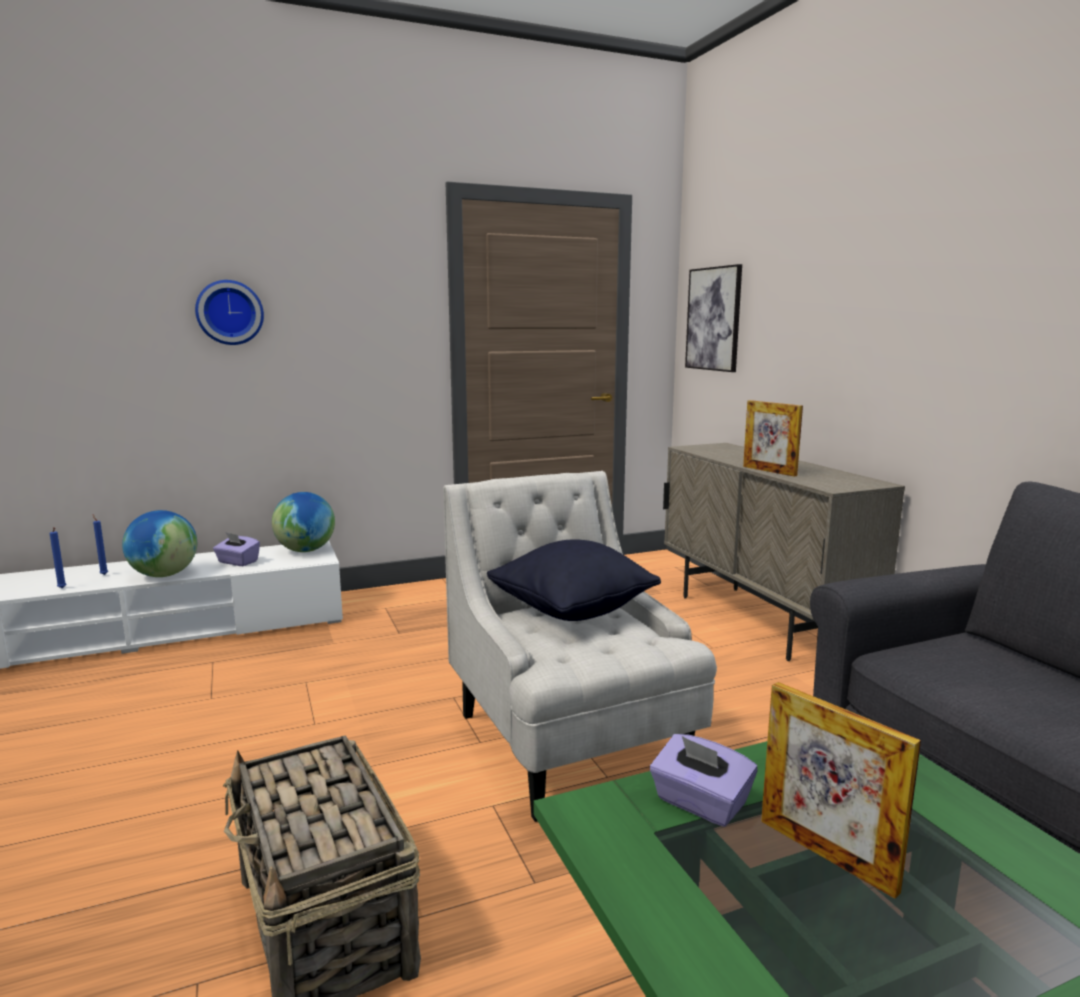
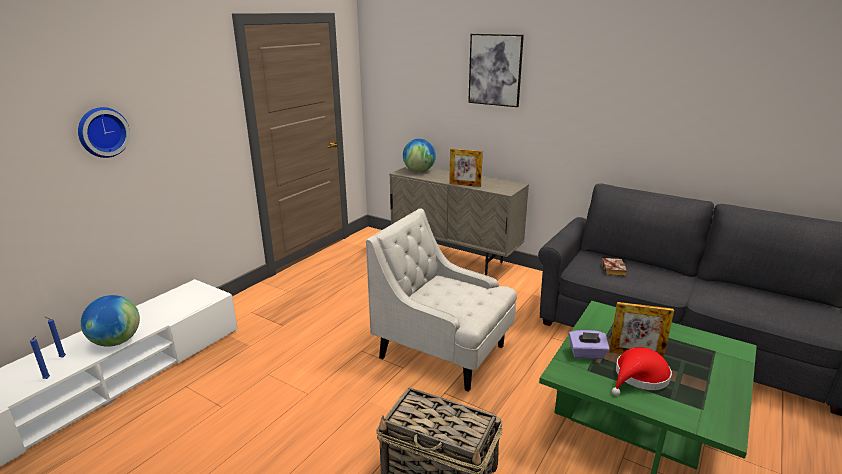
camera: 35 degrees left, 10 degrees up
(237, 562) = (157, 315): purple tissue box -> none
(306, 550) = (193, 291): globe -> globe (419, 171)
(572, 611) = (440, 288): black pillow -> none
(714, 319) = (393, 92): picture -> picture (495, 70)
(766, 904) = (639, 377): none -> red hat
(995, 679) = (612, 269): none -> book

